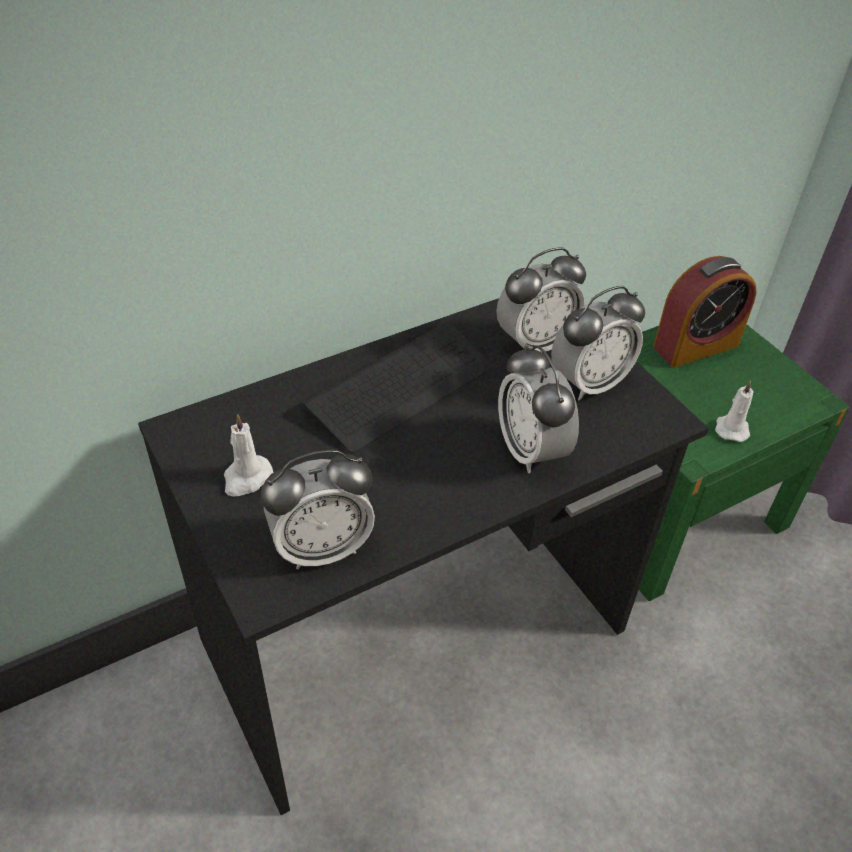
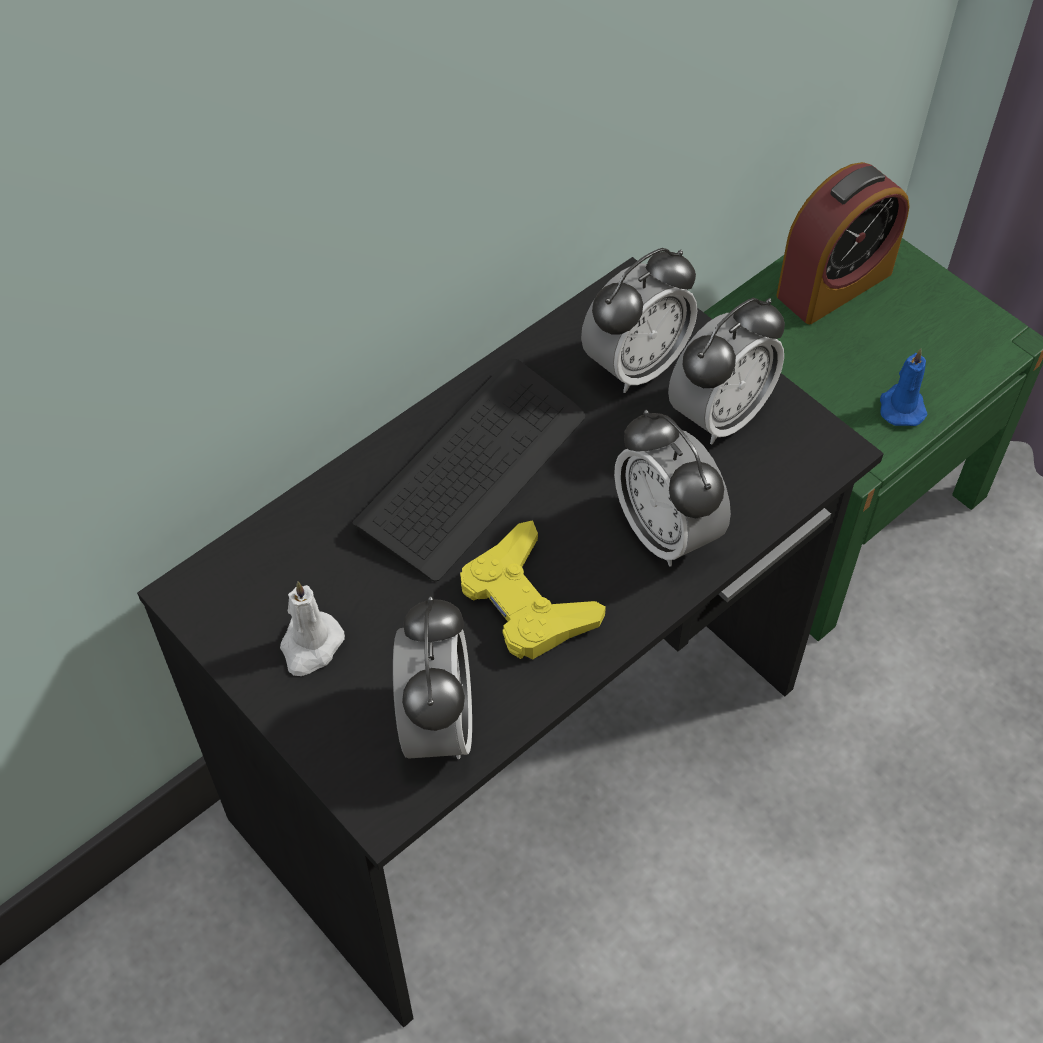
camera: 10 degrees left, 10 degrees up
(322, 548) = (437, 724): alarm clock -> alarm clock turned 60 degrees counterclockwise
(414, 477) = (527, 602): none -> yellow game controller
(731, 428) = (901, 406): white candle -> blue candle

